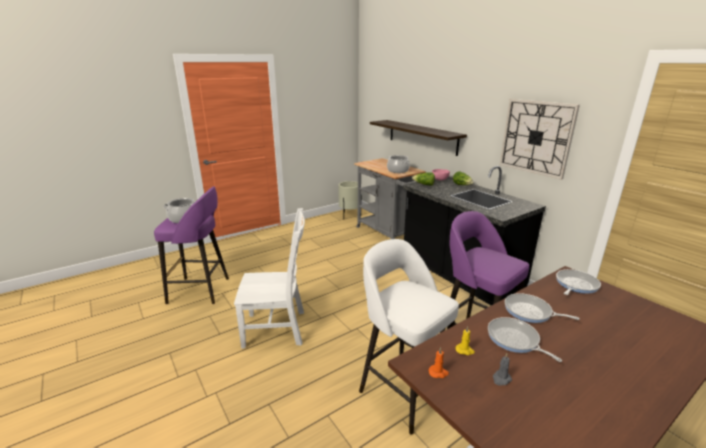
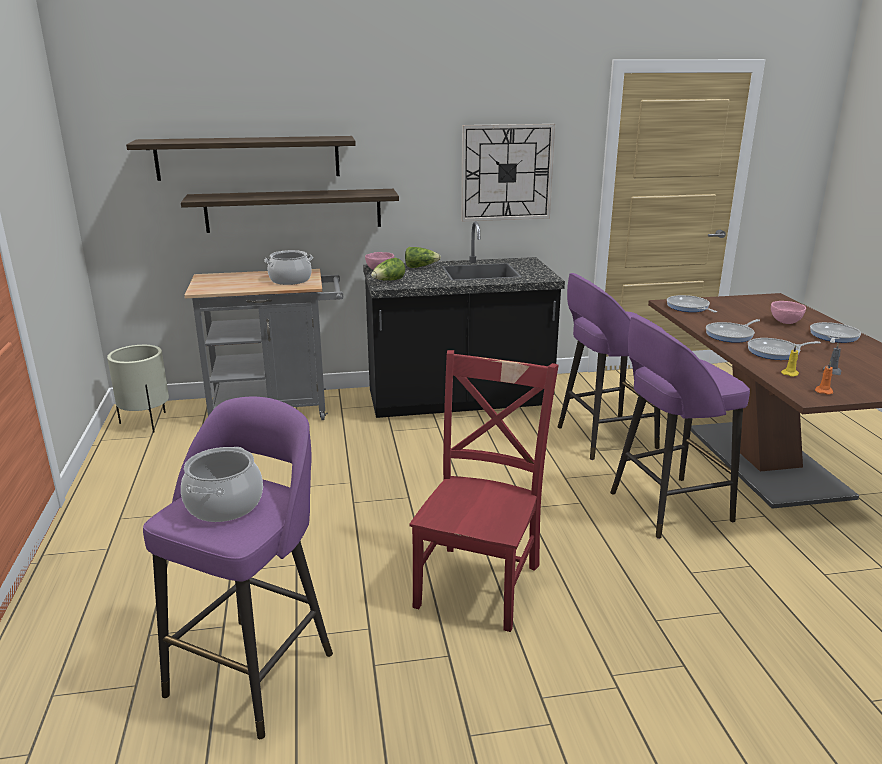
camera: 65 degrees left, 0 degrees up
(278, 329) = (480, 582): white chair -> red chair
(403, 390) = (666, 507): white stool -> purple stool
(409, 105) = (248, 158): none -> shelf
(622, 342) = (785, 322): none -> pink bowl
(624, 380) = (833, 336): none -> frying pan

